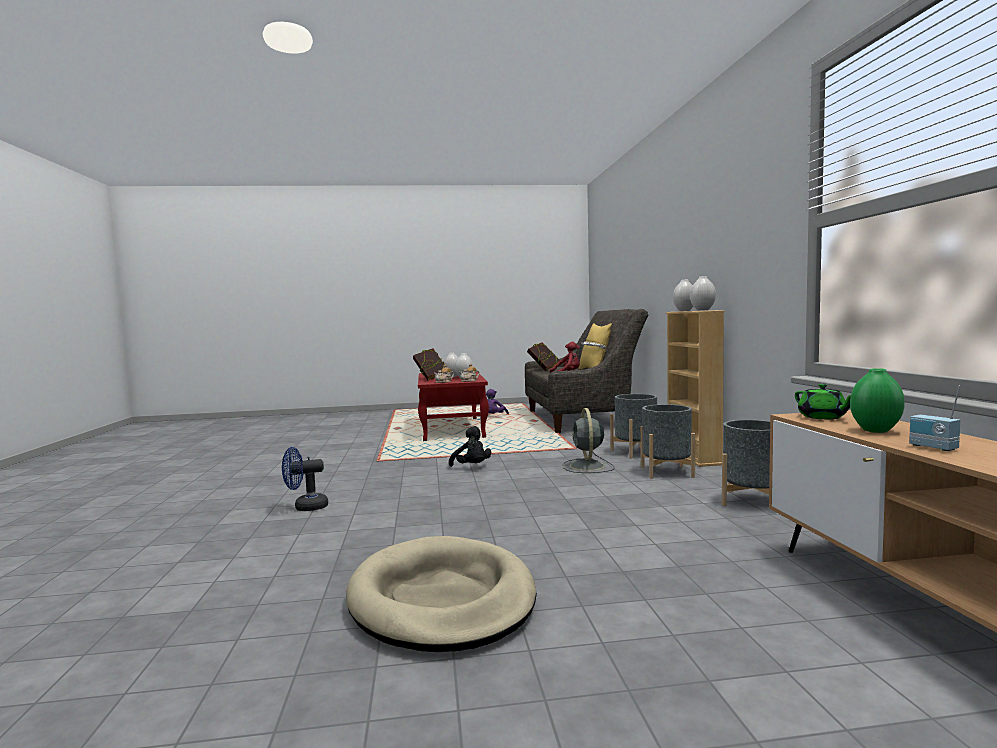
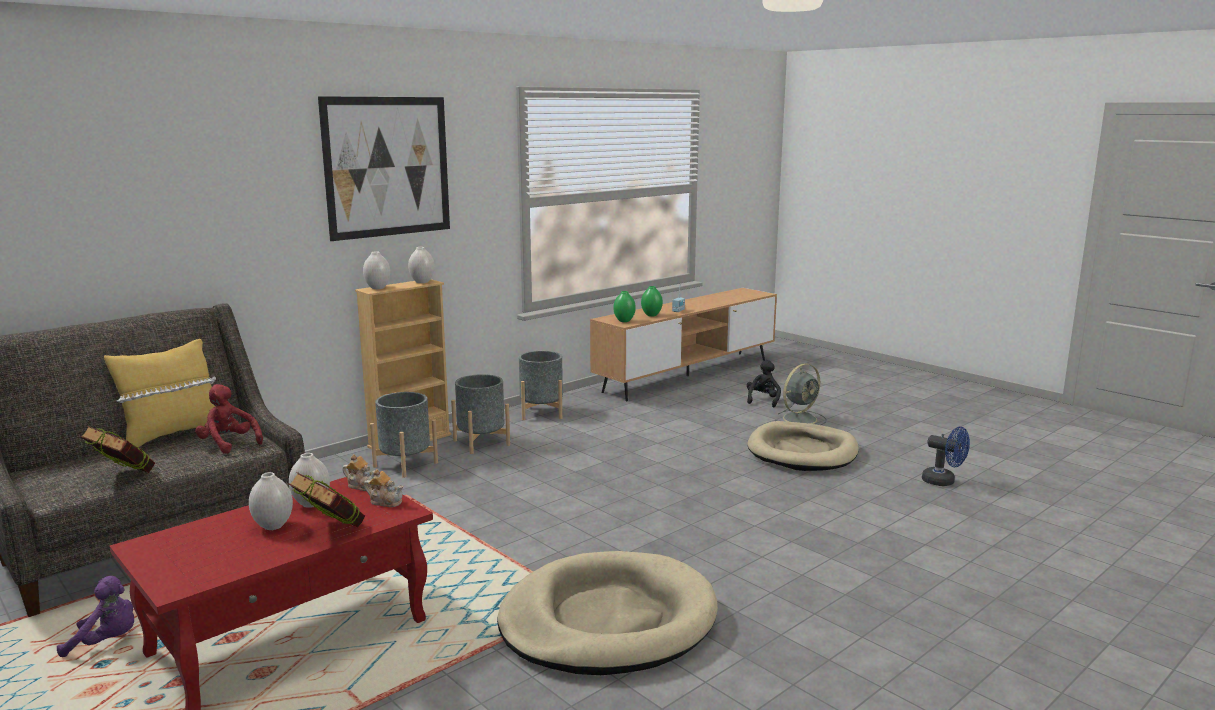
camera: 125 degrees left, 10 degrees up
(305, 507) = (777, 556): blue fan -> blue fan (943, 482)
(352, 462) = (608, 621): none -> beige dog bed
(472, 467) = (548, 527): black plush toy -> black plush toy (763, 400)
(587, 466) = (490, 474): grey fan -> grey fan (801, 418)
(712, 204) = (387, 167): none -> picture
(822, 417) = (624, 321): green teapot -> green vase

